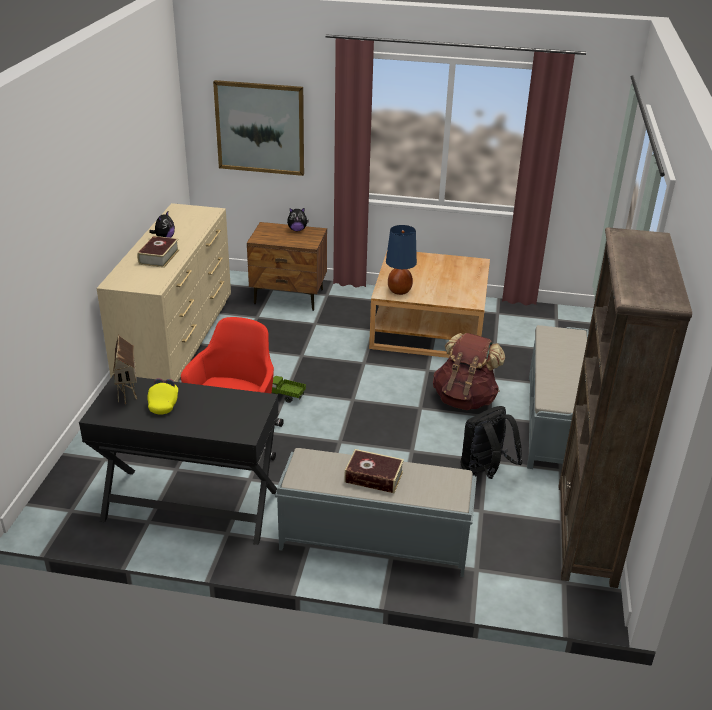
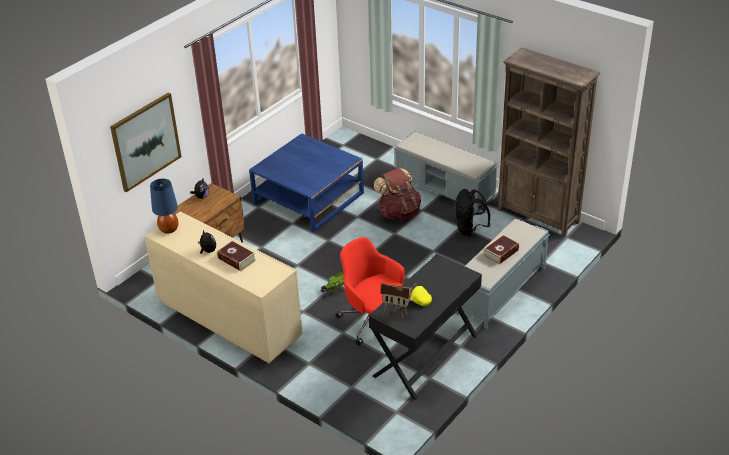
camera: 60 degrees left, 5 degrees up
(400, 291) = (312, 183): blue table lamp -> blue table lamp (169, 229)
(429, 327) = (308, 198): beige coffee table -> blue coffee table

